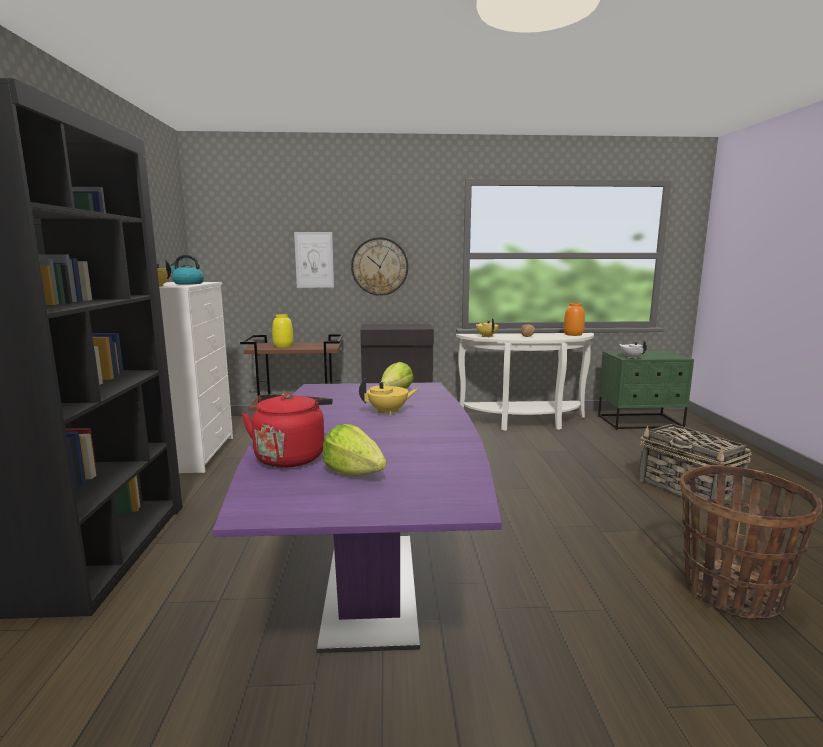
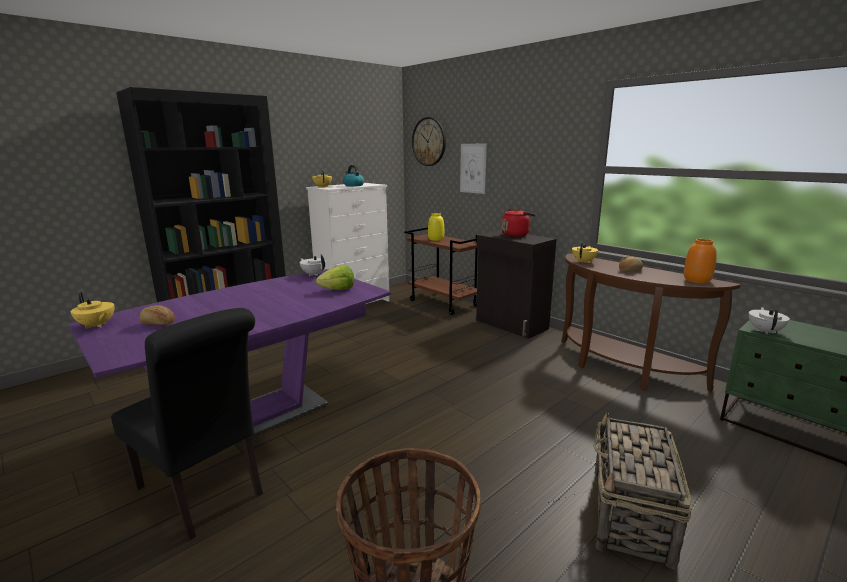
camera: 50 degrees right, 5 degrees up
(291, 456) = (175, 306): red kettle -> red kettle (516, 235)
(313, 390) = (314, 274): none -> white teapot
(354, 472) = (158, 324): lettuce -> bread
(379, 266) = (520, 177): wall clock -> wall clock (429, 141)
(388, 412) = (287, 300): yellow teapot -> yellow teapot (96, 325)
(499, 668) = (204, 493): none -> black chair
(525, 423) = (620, 369): white console table -> brown console table

